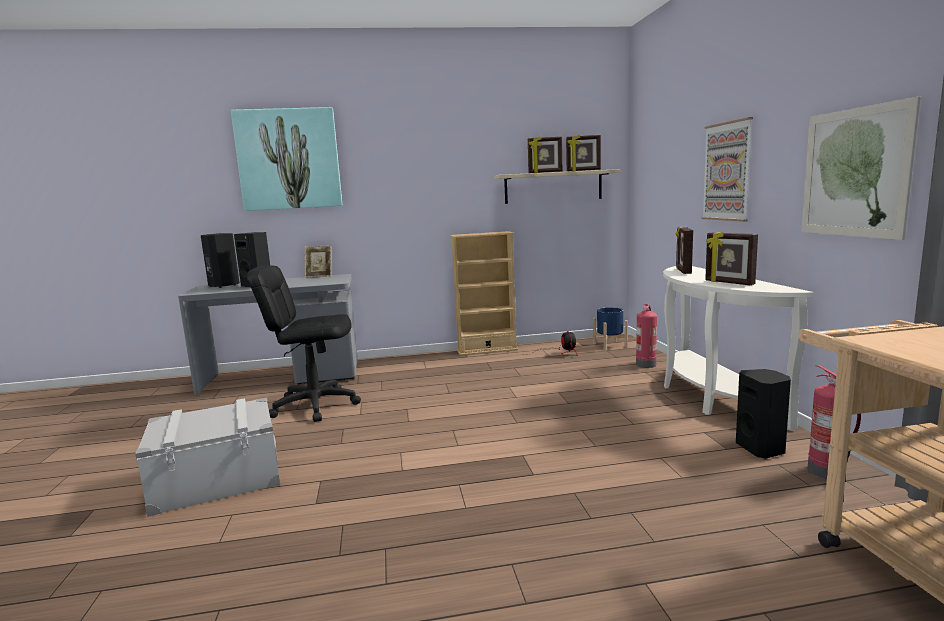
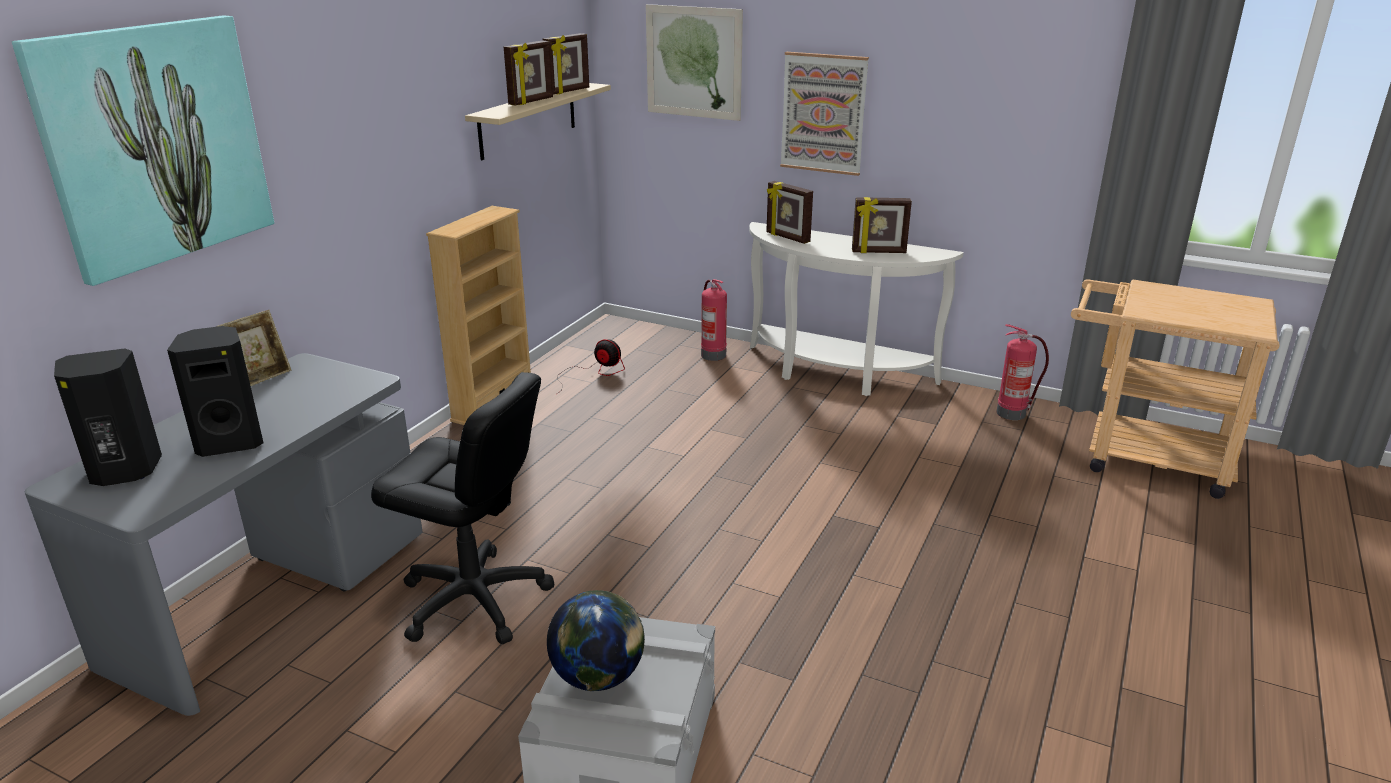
camera: 55 degrees left, 15 degrees up
(204, 418) = (598, 677): none -> globe
(315, 405) = (474, 600): black office chair -> black office chair turned 105 degrees counterclockwise
(610, 345) = (624, 340): blue planter -> none
(761, 449) = (953, 412): black speaker -> none
(854, 173) = (1008, 141): picture -> picture (693, 62)

